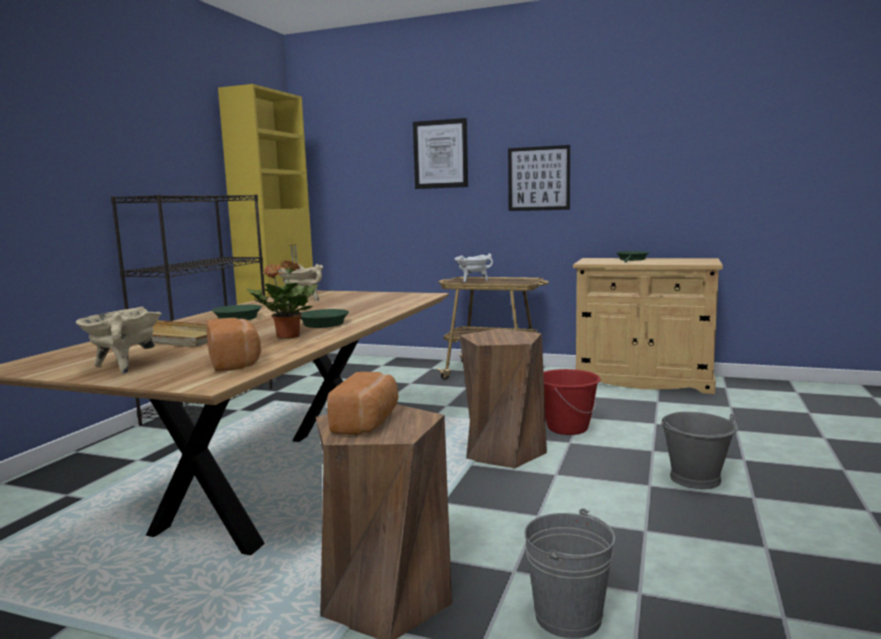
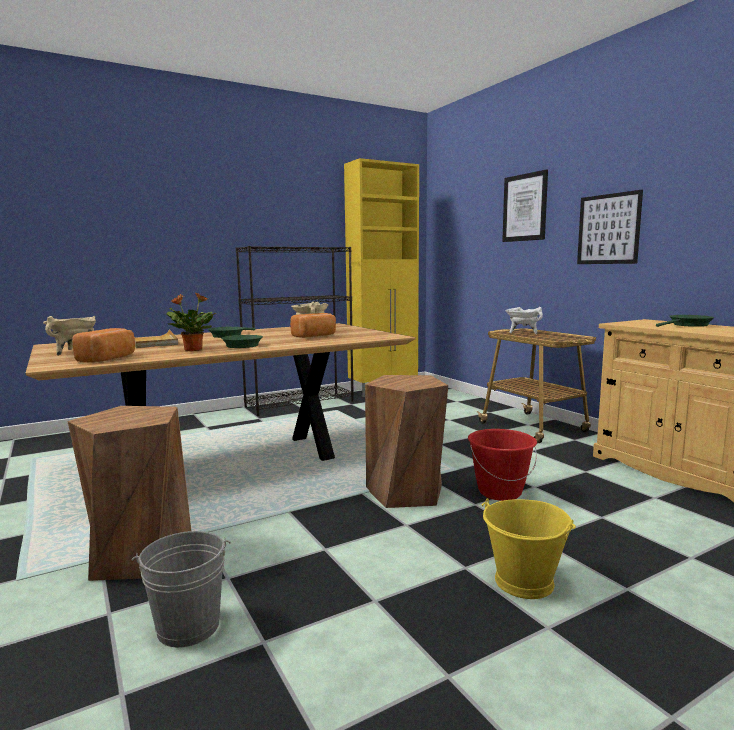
camera: 40 degrees right, 0 degrees up
(367, 423) = (122, 415): bread -> bread (315, 336)
(696, 479) = (525, 582): grey bucket -> yellow bucket

